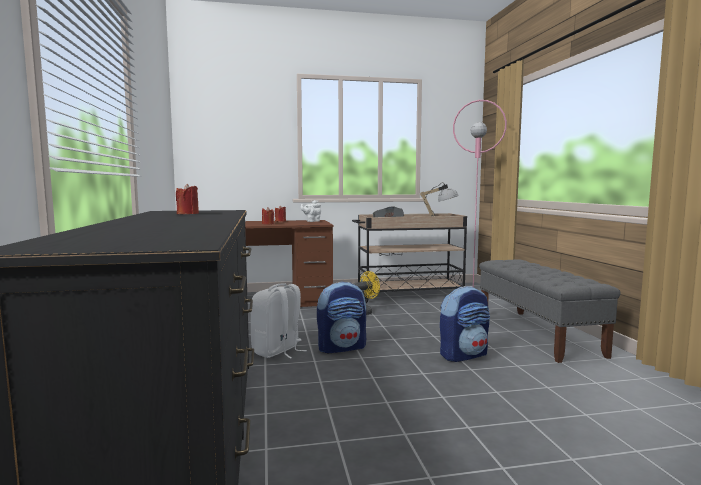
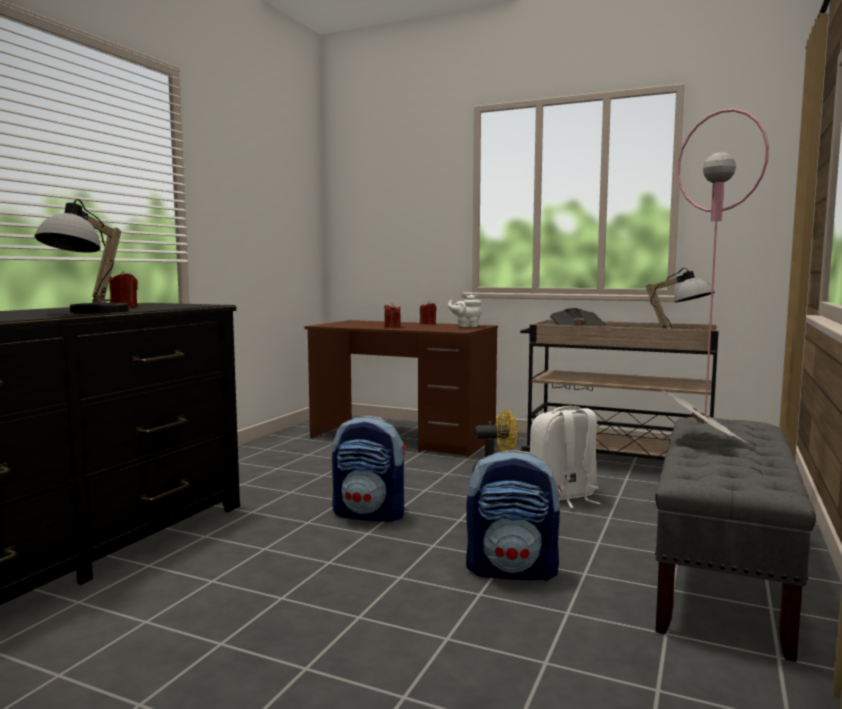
camera: 35 degrees right, 0 degrees up
(215, 218) = (89, 312): none -> table lamp
(277, 351) = (293, 500): white backpack -> white backpack (563, 496)
(524, 269) = (704, 440): none -> newspaper

